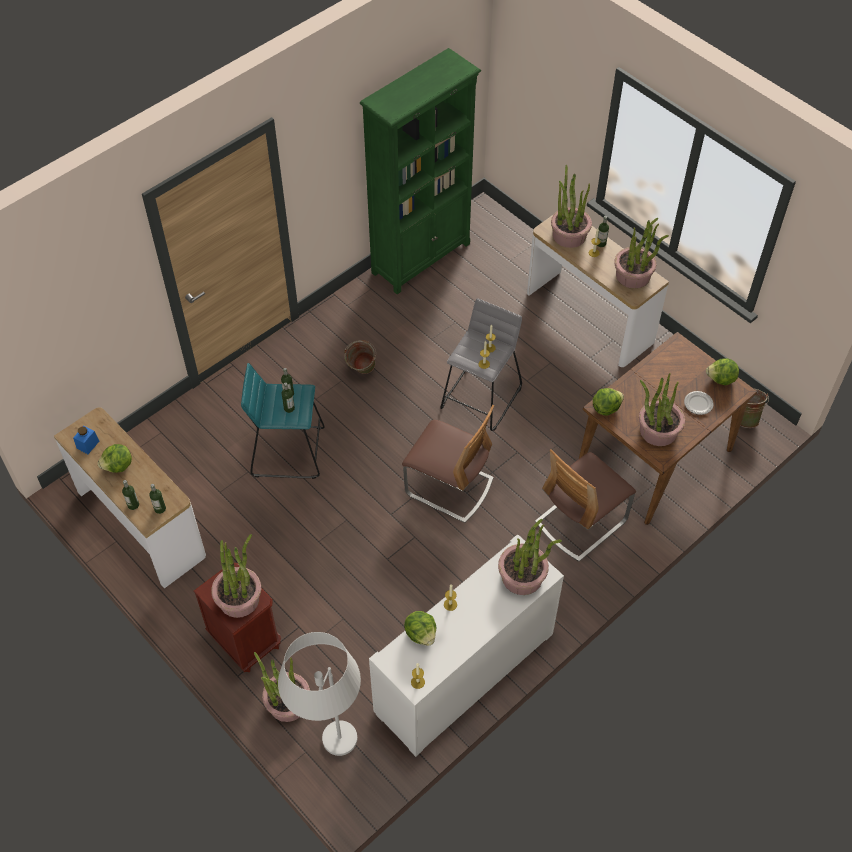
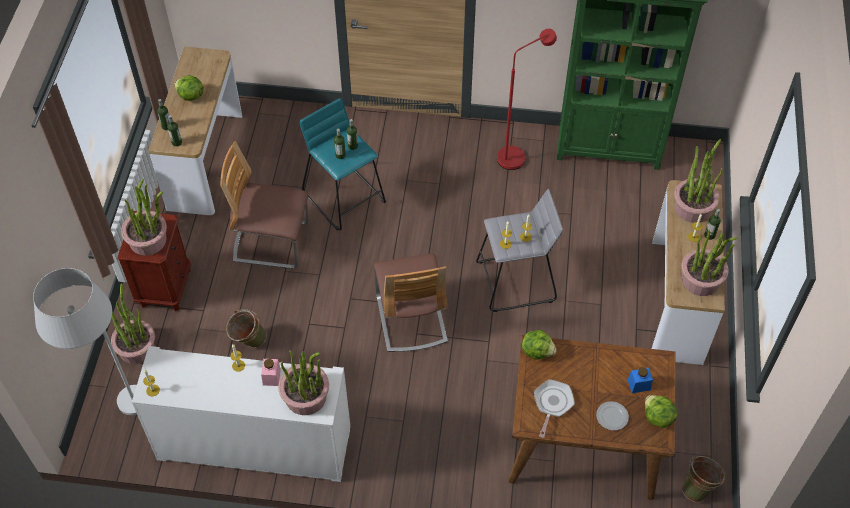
camera: 50 degrees right, 0 degrees up
(88, 445) = (193, 68): blue jar -> blue jar (639, 385)
(361, 372) = (459, 190): green bucket -> green bucket (248, 342)
(367, 314) = (517, 155): none -> red floor lamp
(421, 634) = (196, 364): lettuce -> none
(482, 588) = (271, 377): none -> pink jar
(580, 522) = (465, 431): chair -> chair (271, 242)
(658, 430) = (552, 404): potted plant -> frying pan

